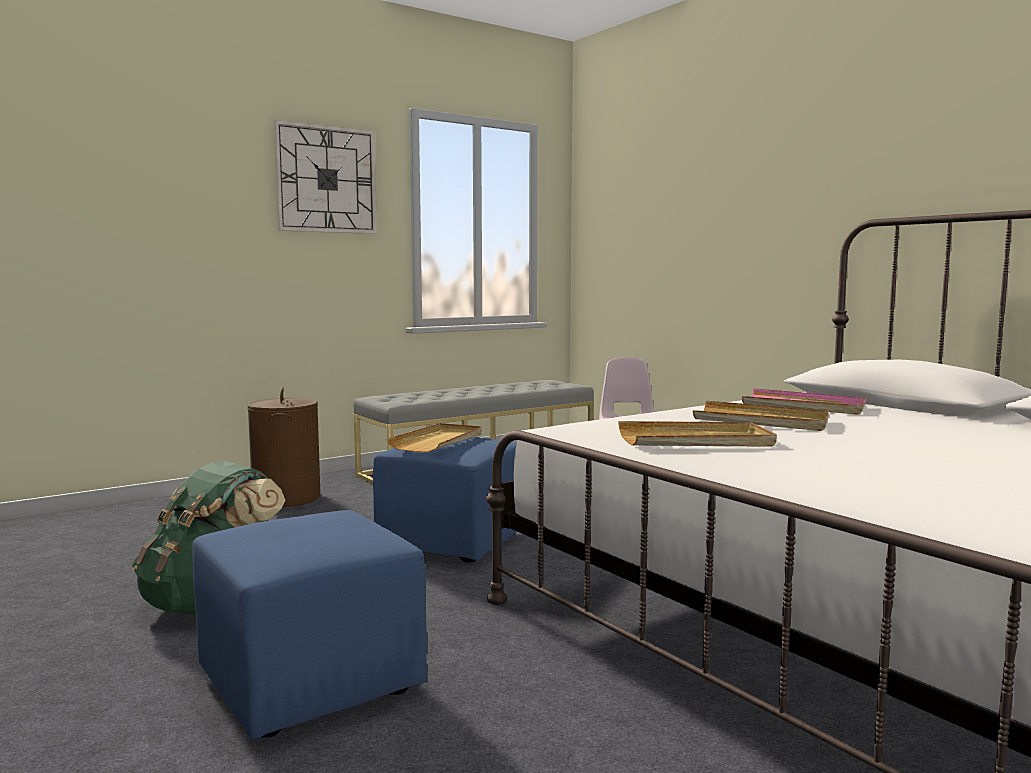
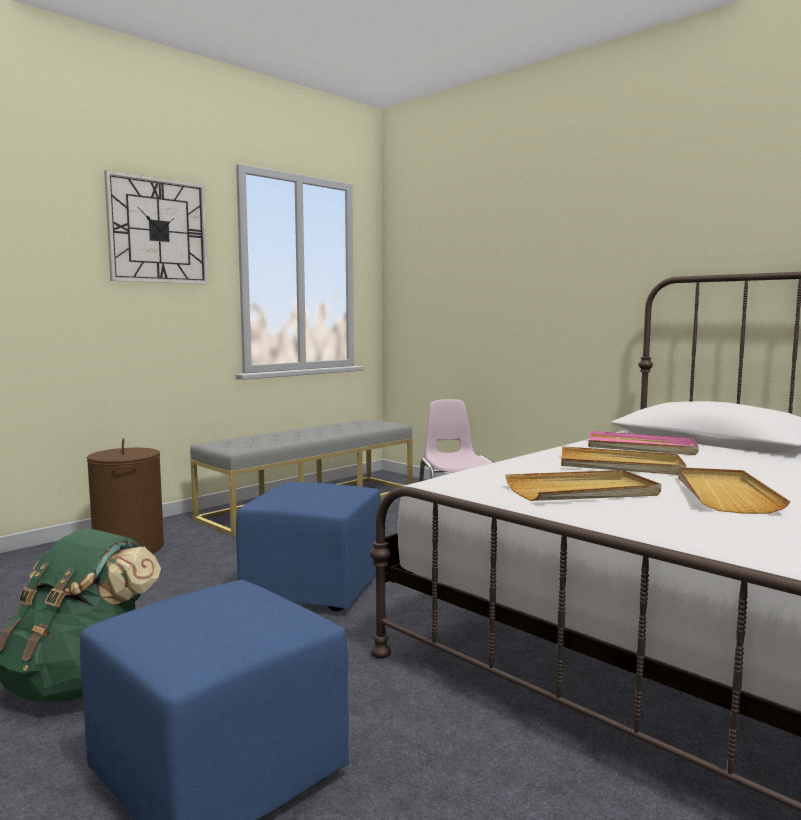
camera: 10 degrees left, 0 degrees up
(438, 441) = (298, 491): beige tray -> beige tray (724, 494)

